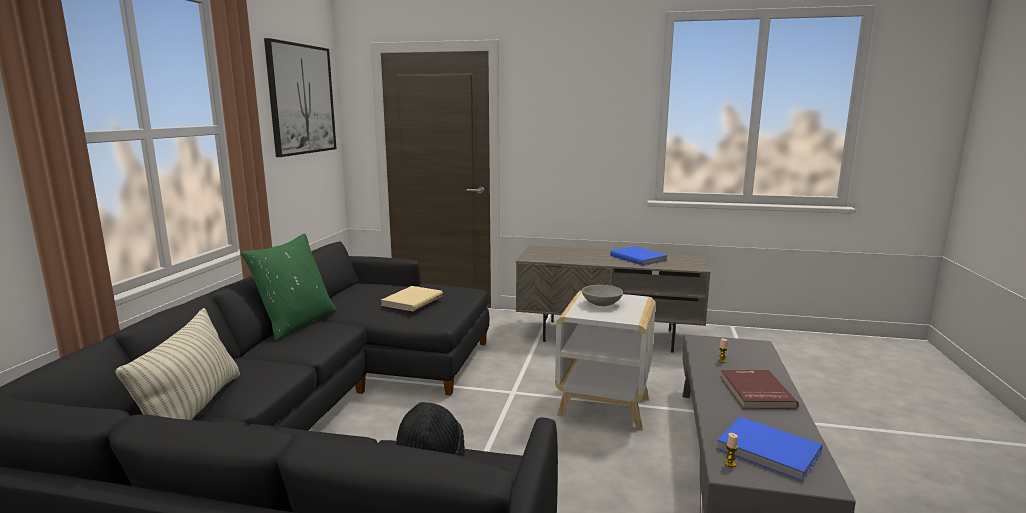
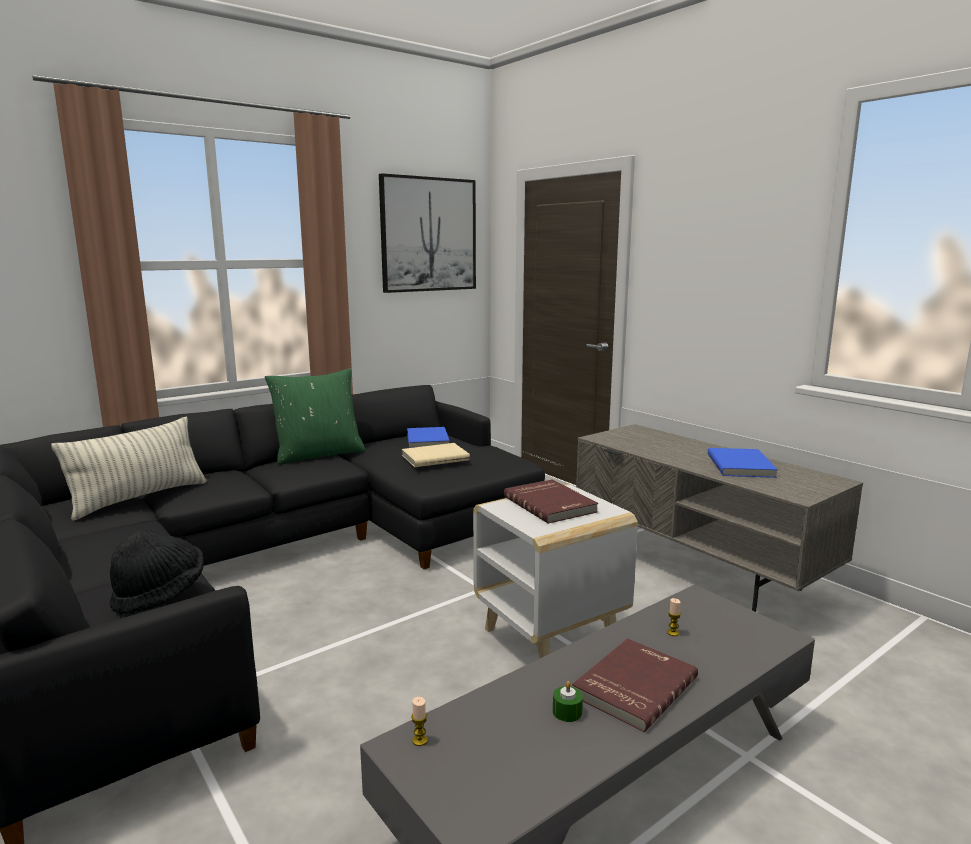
camera: 40 degrees right, 0 degrees up
(601, 304) = (551, 504): grey bowl -> red book
(755, 416) = (567, 712): none -> green candle
(767, 451) = (491, 754): blue book -> blue book (426, 440)

